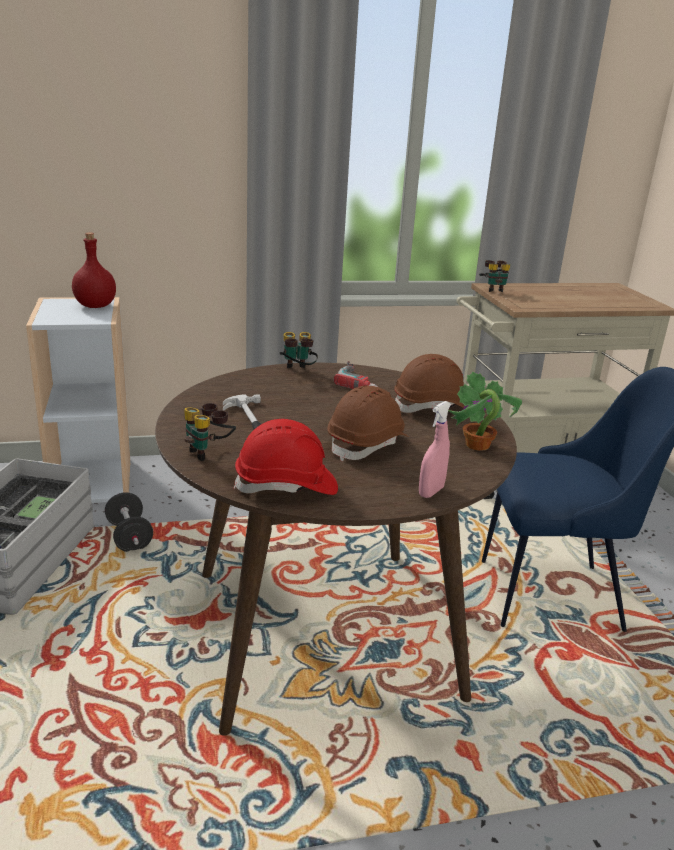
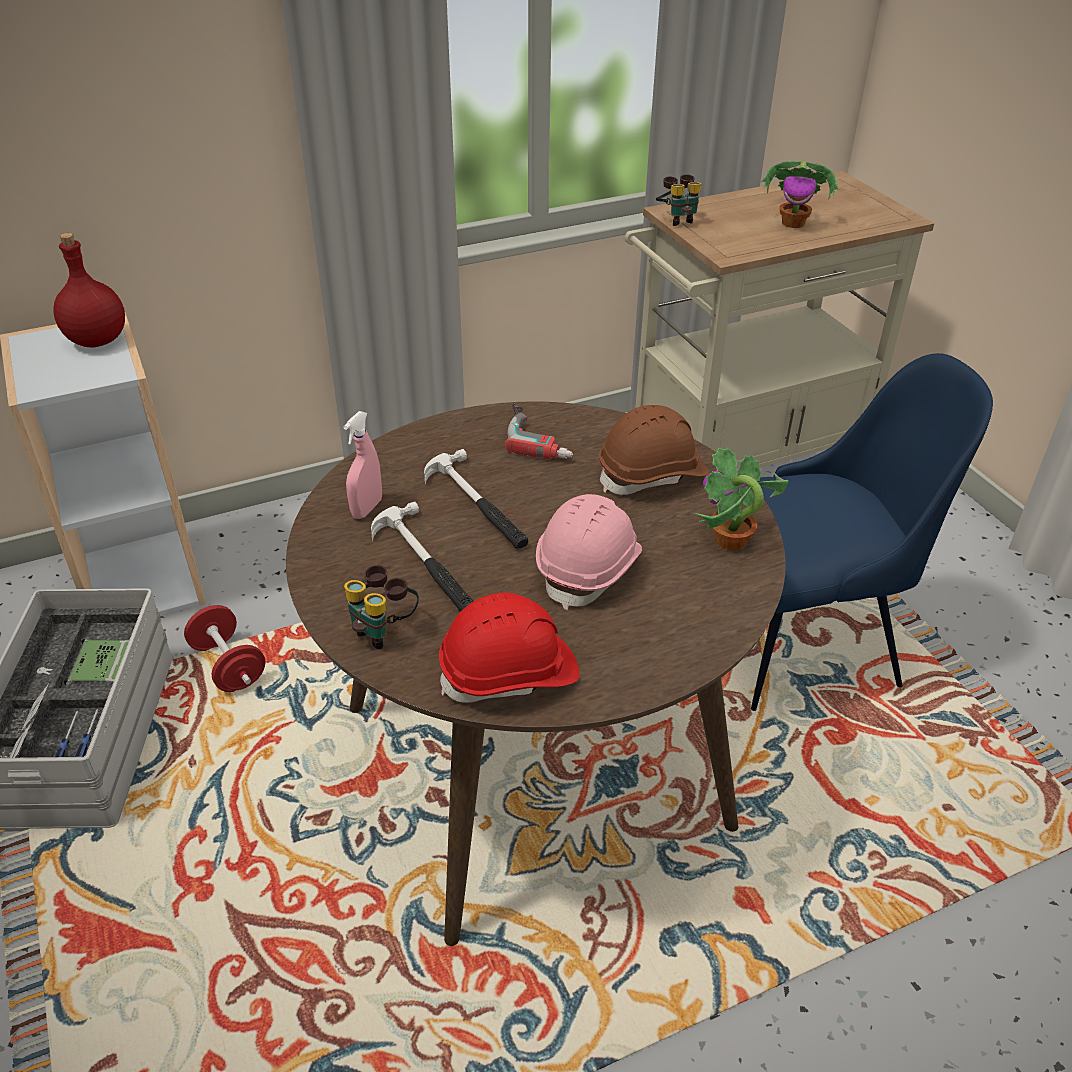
camera: 10 degrees left, 15 degrees up
(129, 537) = (229, 666): black dumbbell -> red dumbbell
(297, 371) = (446, 434): binoculars -> none
(302, 405) = (477, 505): none -> hammer
(368, 444) = (590, 569): brown hard hat -> pink hard hat
(431, 492) = (697, 645): pink spray bottle -> pink spray bottle (367, 508)
(574, 299) = (794, 223): none -> potted plant

